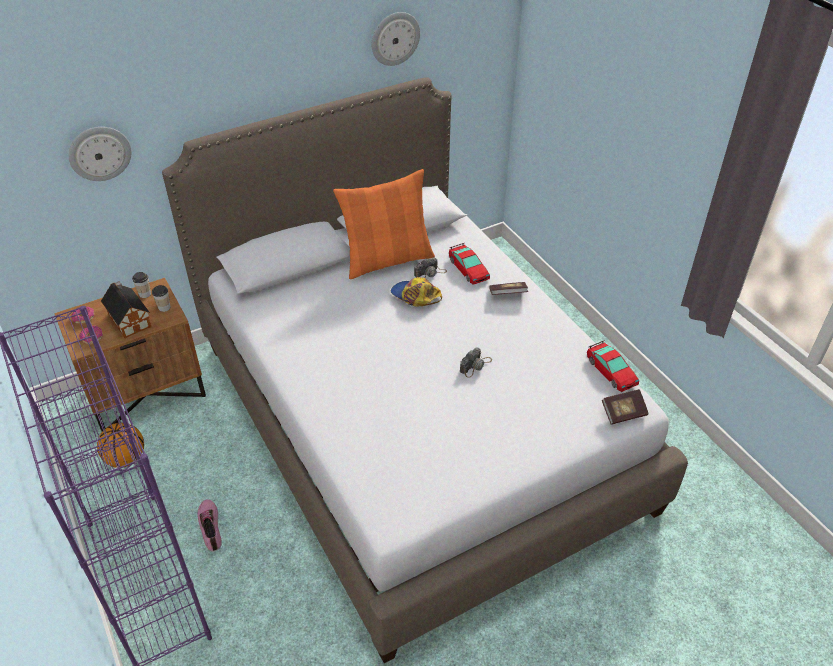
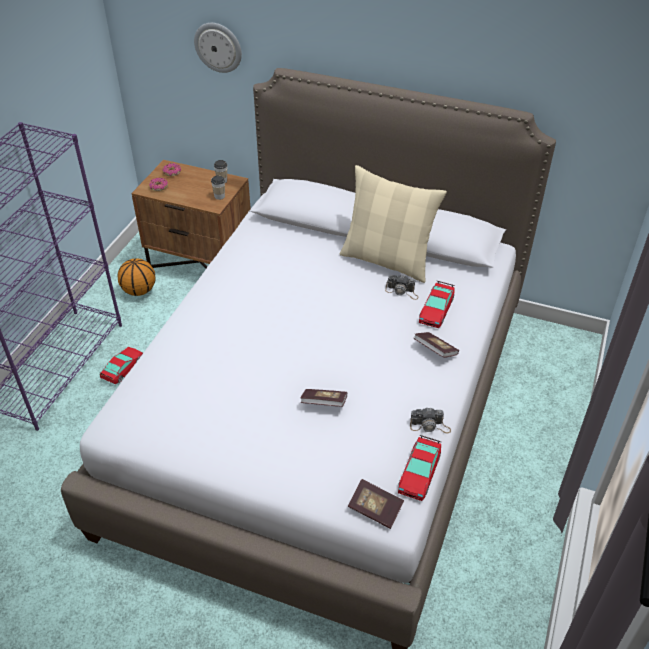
camera: 50 degrees right, 0 degrees up
(129, 319) = (191, 190): toy house -> none
(211, 527) = (123, 368): shoe -> toy car
(387, 260) = (387, 260): orange pillow -> beige pillow
(395, 38) = (511, 59): wall clock -> none
(415, 296) = (364, 299): cap -> none
(475, 365) = (326, 379): camera -> camera (430, 426)
(499, 381) = (324, 403): none -> book

